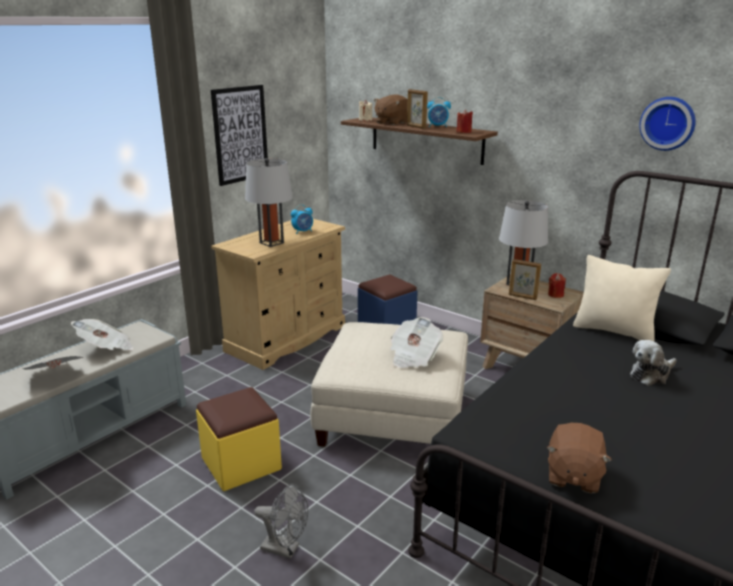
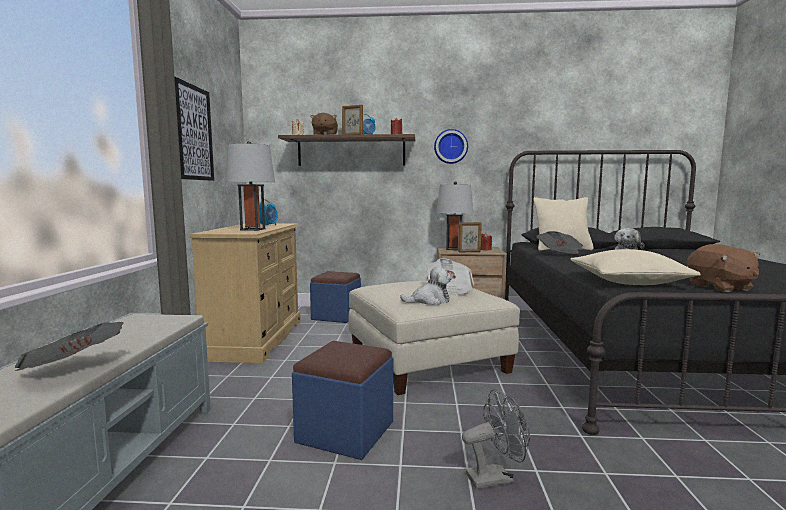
camera: 35 degrees left, 15 degrees down
(106, 348) = (120, 336): newspaper -> newspaper (560, 255)
(241, 463) = (345, 432): yellow ottoman -> blue ottoman
(366, 368) = (429, 301): none -> plush toy
(500, 428) = (628, 281): none -> beige pillow
(668, 123) = (538, 119): wall clock -> wall clock (450, 146)

